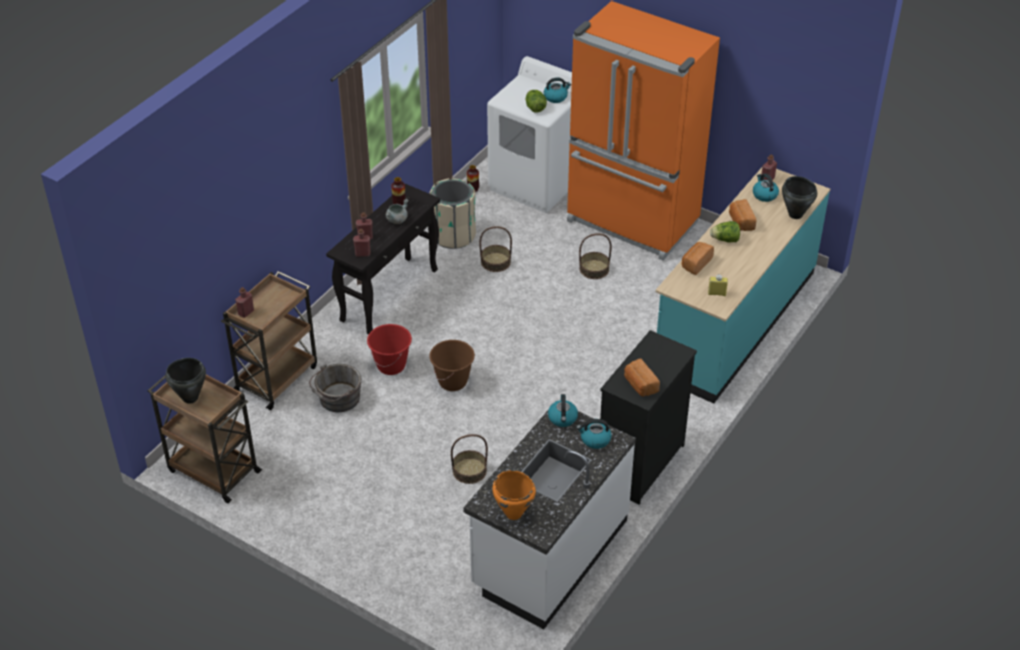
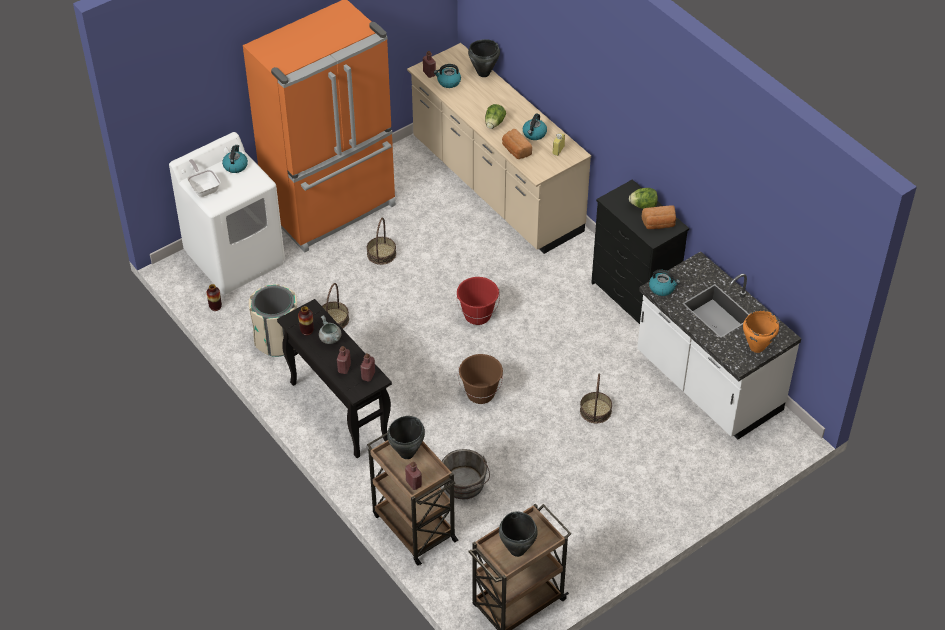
camera: 70 degrees left, 5 degrees up
(279, 300) = (407, 453): none -> black cooking pot
(391, 365) = (438, 433): red bucket -> red bucket (477, 315)
(518, 88) = (204, 188): none -> frying pan
(535, 108) = (244, 185): lettuce -> lettuce (643, 205)
(595, 440) = (694, 275): kettle -> kettle (534, 134)
(734, 322) = (495, 187): turquoise counter -> beige counter
(740, 222) = (476, 107): bread -> none

